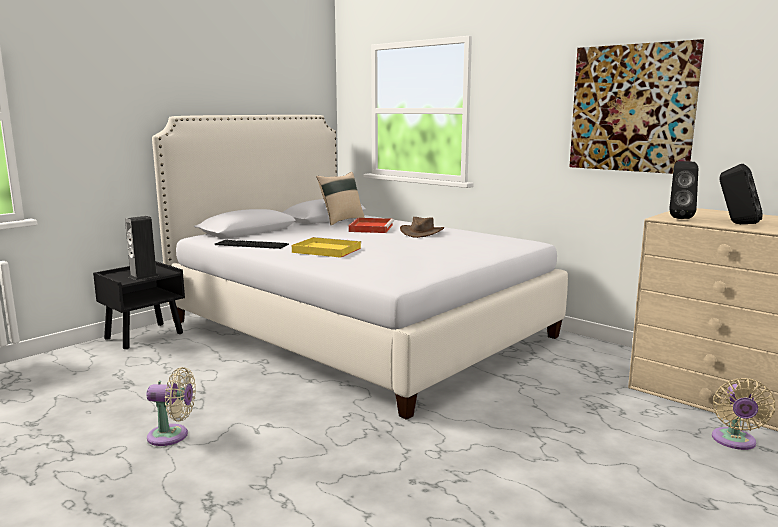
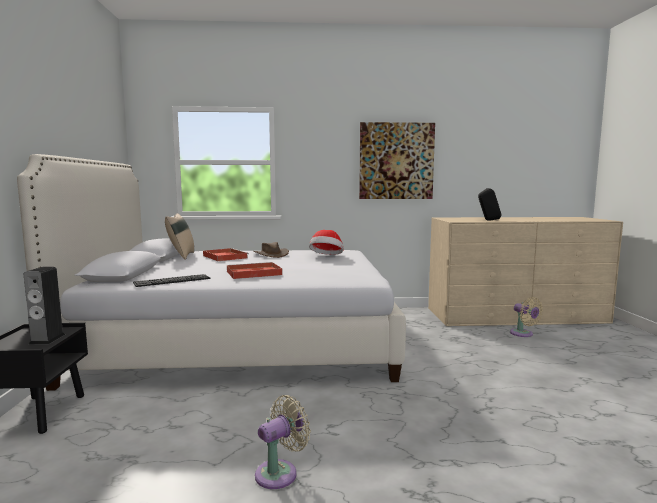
camera: 45 degrees left, 5 degrees down
(325, 250) = (252, 273): yellow tray -> red tray
(466, 245) = (327, 256): none -> hat
(680, 218) = (460, 220): black speaker -> none

